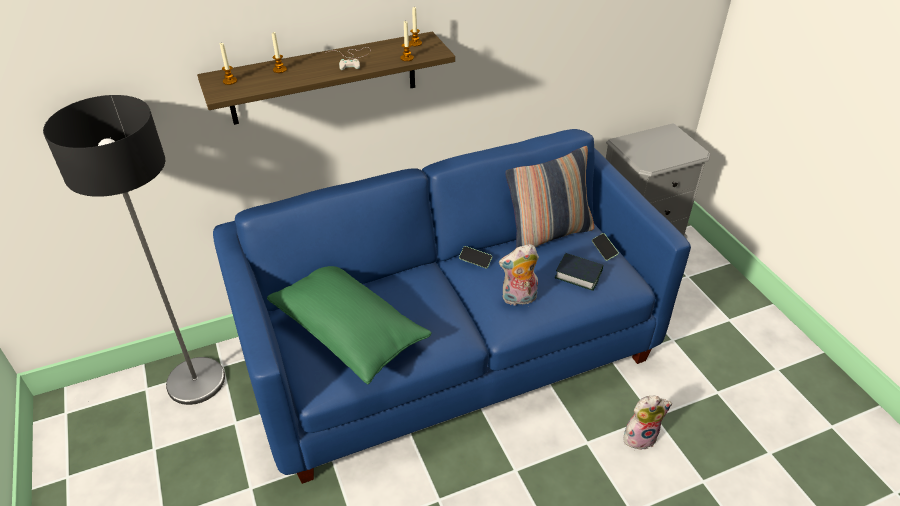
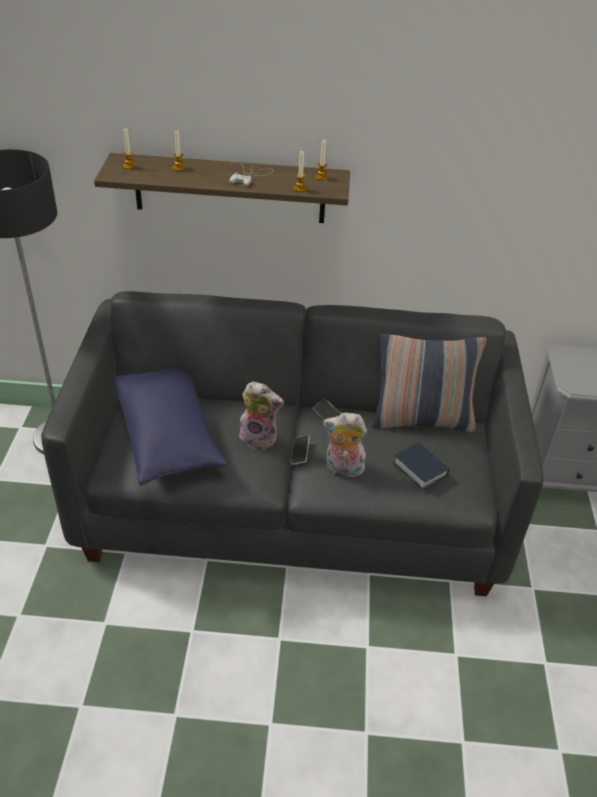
camera: 25 degrees right, 0 degrees up
(349, 331) = (168, 436): green pillow -> blue pillow
(450, 351) = (294, 503): blue sofa -> grey sofa
(604, 250) = (468, 456): phone -> phone (300, 453)
(640, 436) = (426, 666): plush toy -> plush toy (260, 437)

